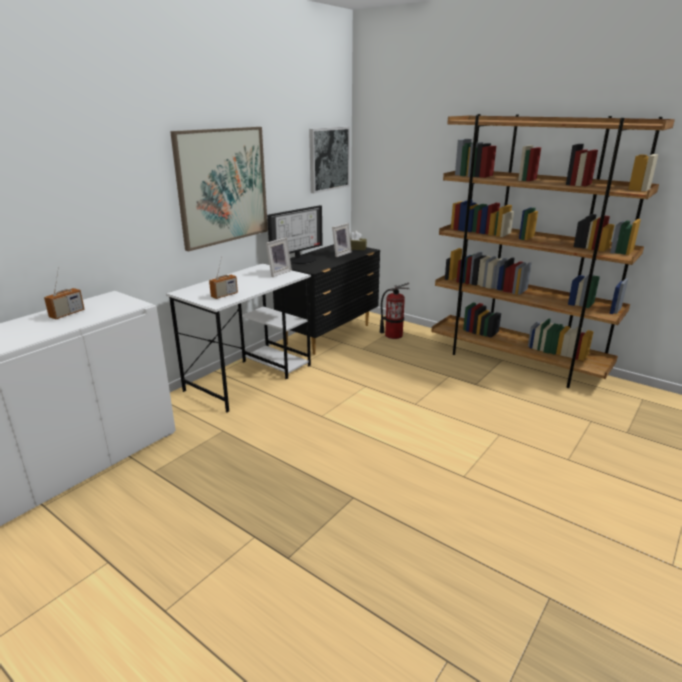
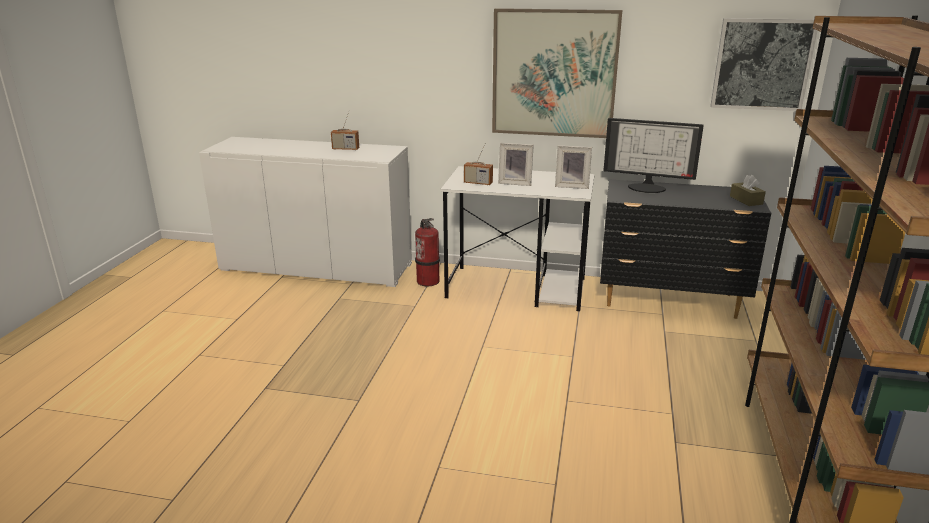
camera: 65 degrees right, 0 degrees up
(340, 254) = (705, 198): picture frame -> picture frame (515, 183)
(393, 335) = (735, 343): fire extinguisher -> fire extinguisher (428, 281)

